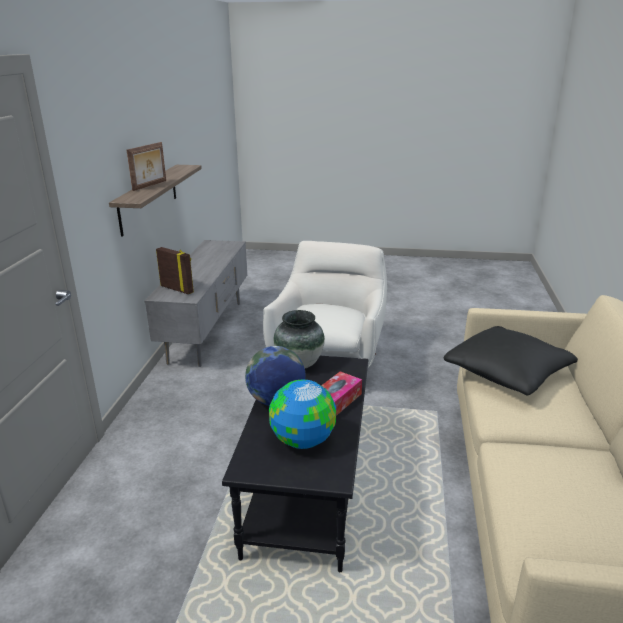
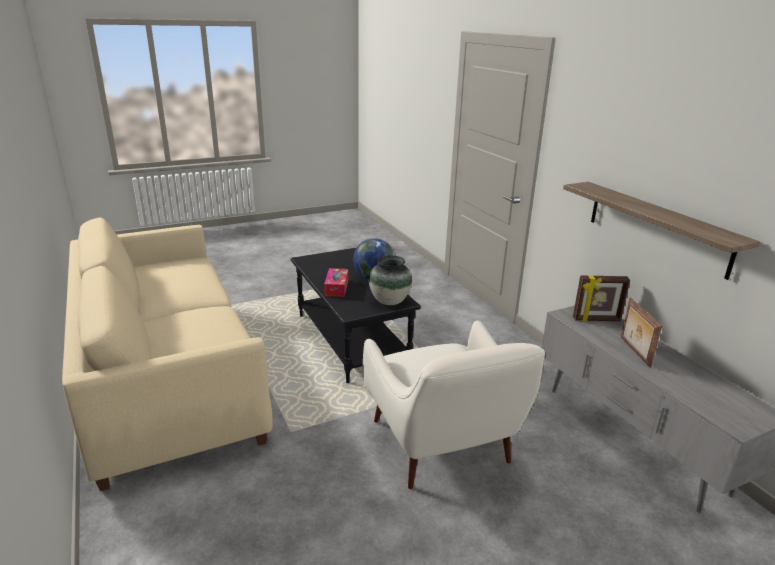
camera: 145 degrees right, 0 degrees up
(150, 185) = (631, 201): picture frame -> picture frame (634, 351)
(302, 440) = (335, 266): globe -> none
(507, 373) = (215, 343): black pillow -> none

